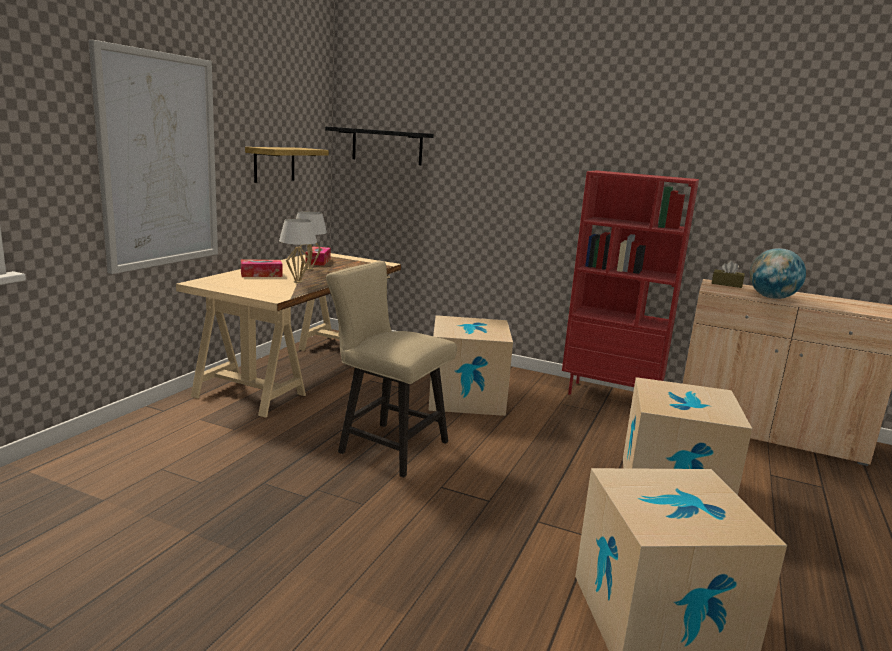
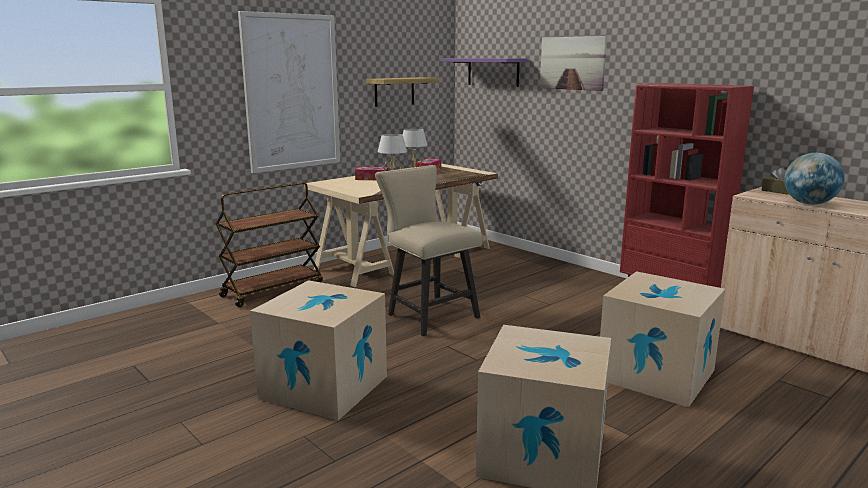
camera: 25 degrees right, 0 degrees up
(153, 435) = (273, 290): none -> brown cart
(387, 146) = (493, 72): black shelf -> purple shelf
(466, 398) = (525, 289): cardboard box -> cardboard box (324, 387)
(491, 143) = (572, 63): none -> picture

